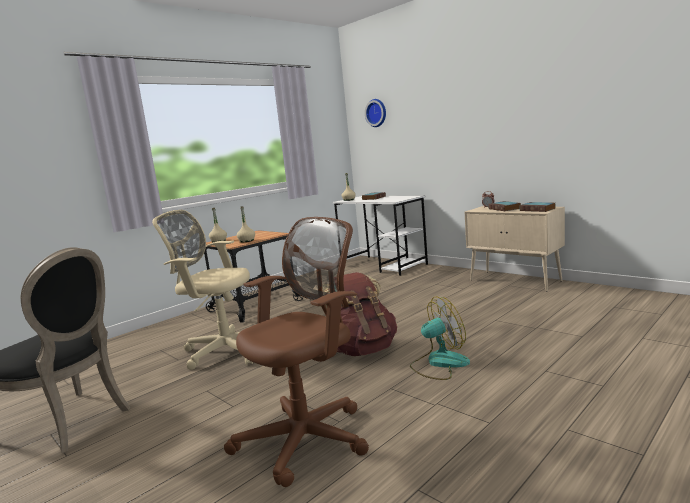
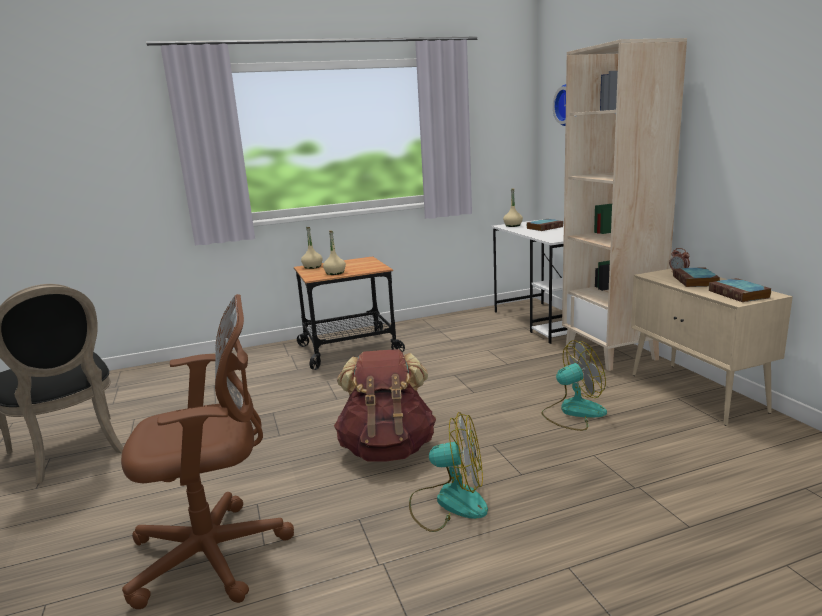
camera: 25 degrees right, 5 degrees up
(223, 351) = (261, 404): beige office chair -> none
(444, 273) = (611, 353): none -> beige bookcase
(458, 304) = (573, 412): none -> fan

